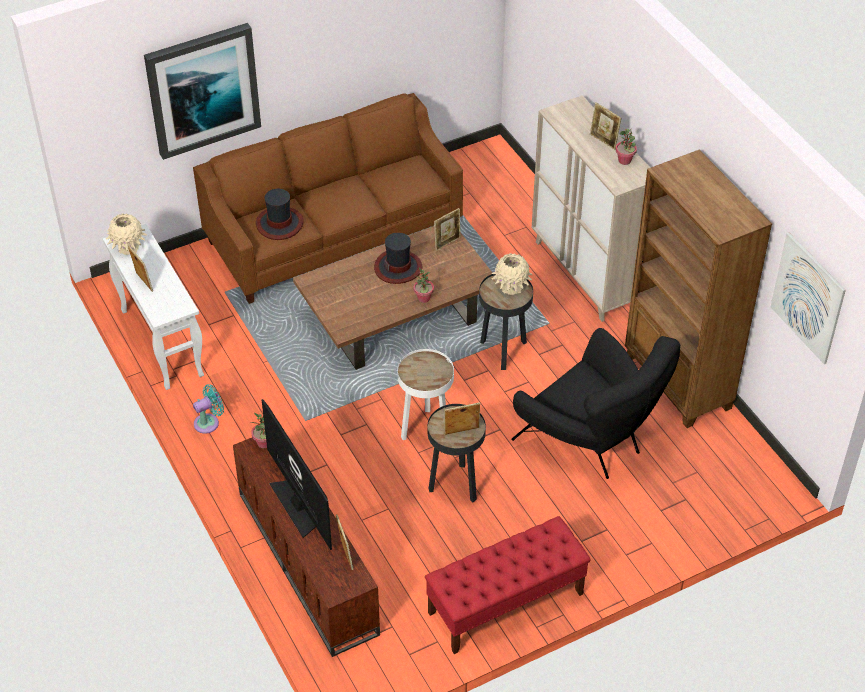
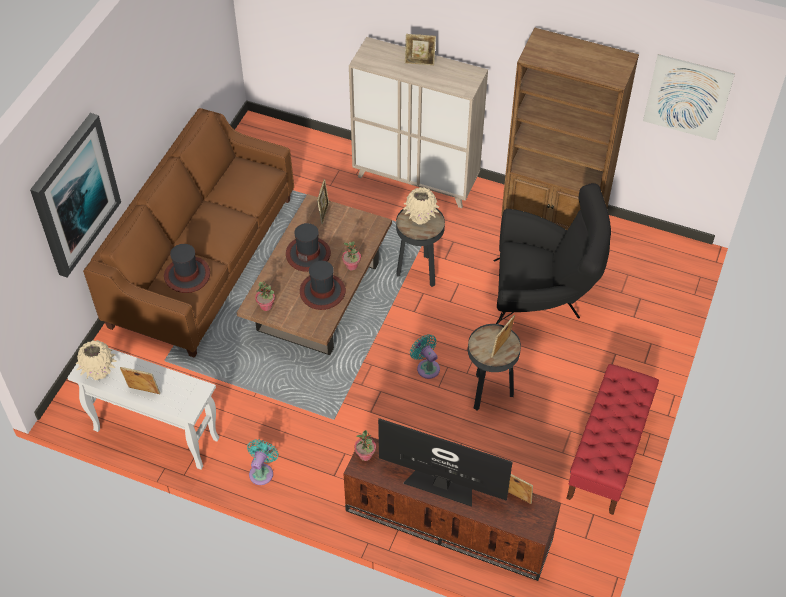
camera: 40 degrees left, 5 degrees up
(377, 304) = (322, 292): none -> hat
(425, 430) = (426, 367): white side table -> turquoise fan
(624, 160) = (450, 69): potted plant -> potted plant (266, 306)

